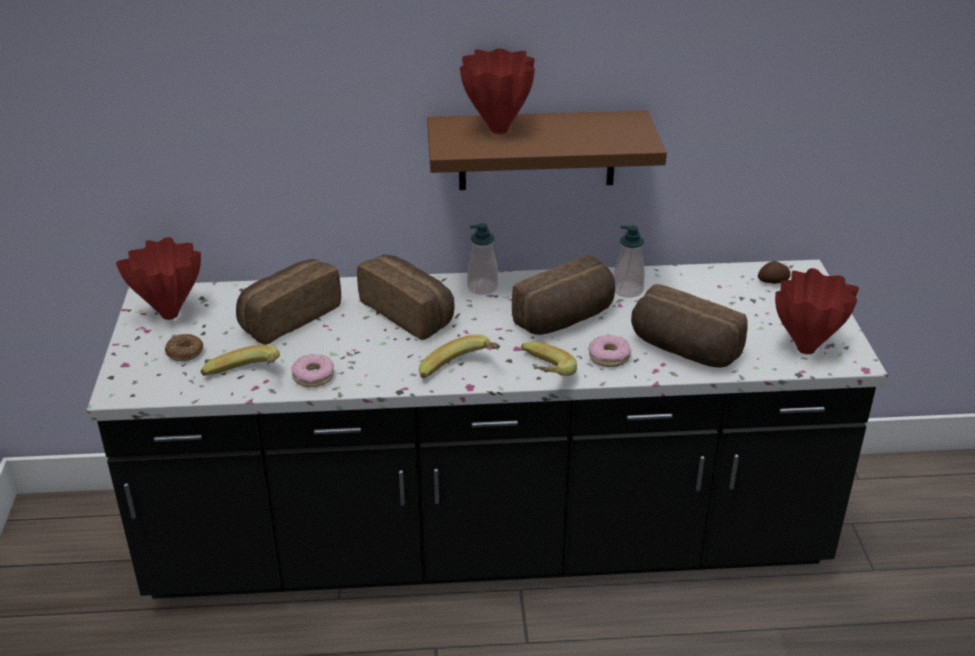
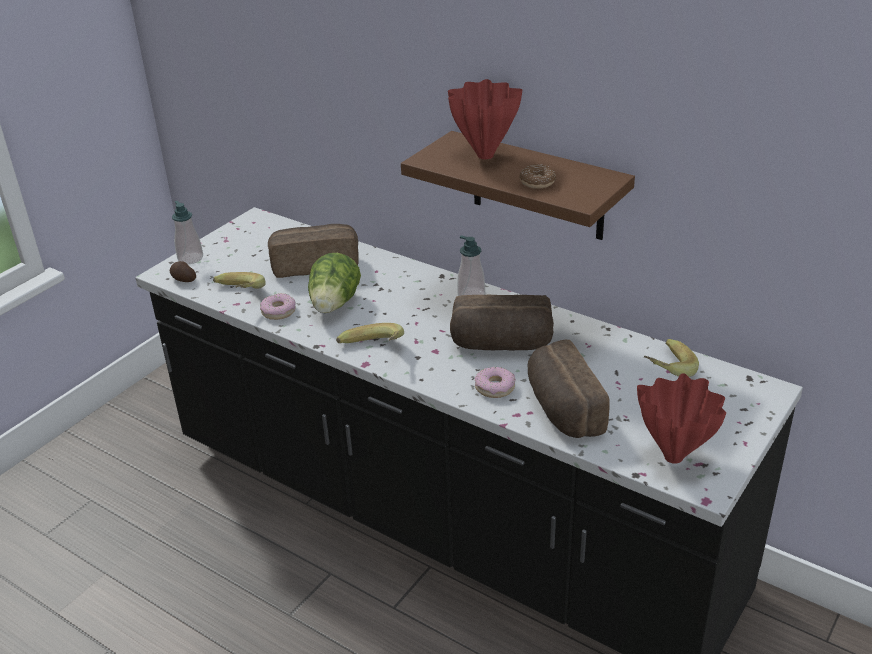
camera: 40 degrees right, 0 degrees up
(171, 314) = (251, 235): red vase -> none
(185, 353) = (227, 264): donut -> donut (537, 182)
(363, 347) = (334, 305): none -> lettuce
(410, 313) = (396, 293): bread -> none
(540, 376) = (424, 378): banana -> banana (664, 370)
(628, 290) = (582, 342): soap dispenser -> soap dispenser (190, 258)
(773, 281) = (725, 387): potato -> potato (183, 279)

